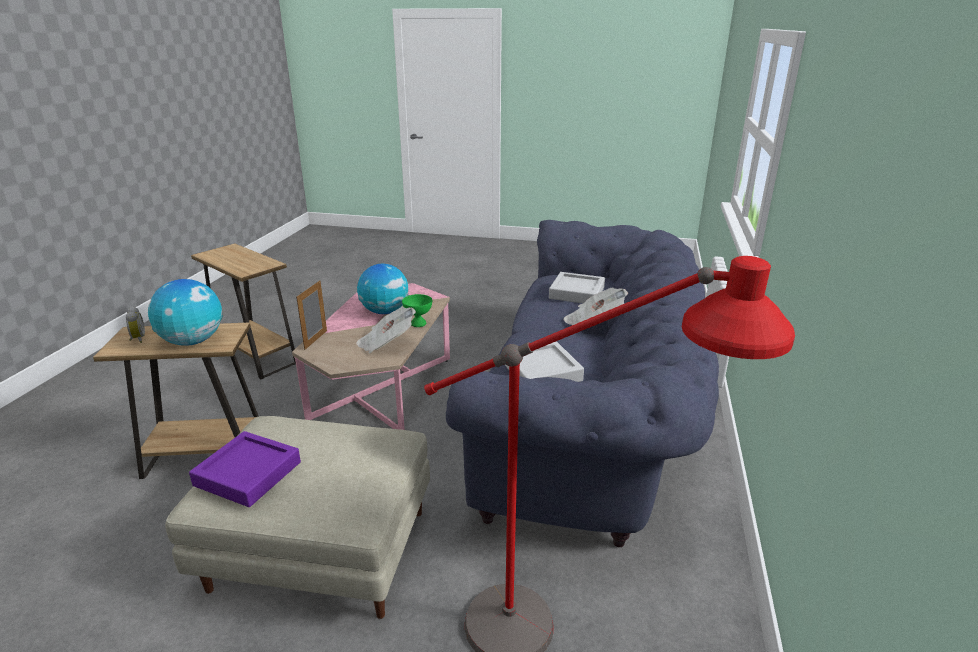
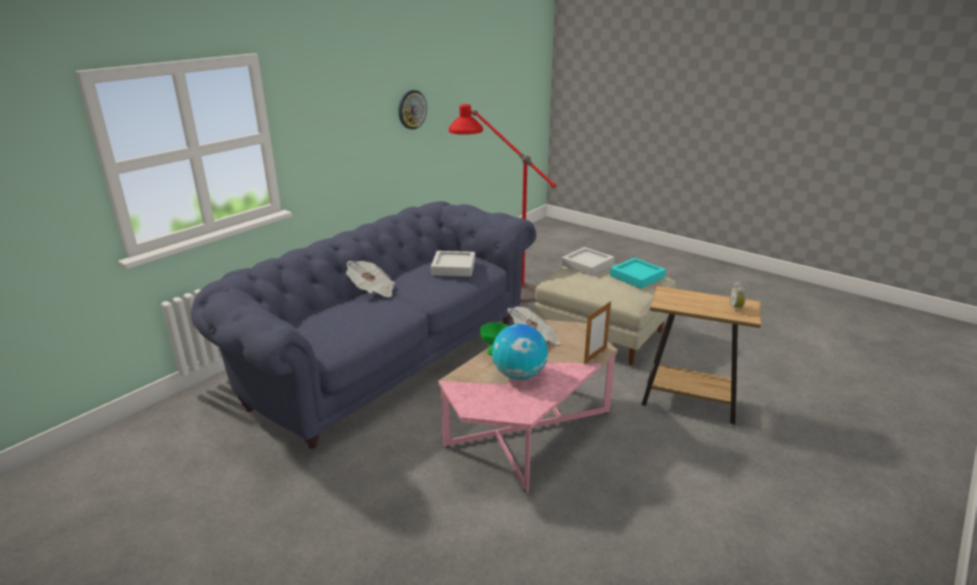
camera: 155 degrees left, 0 degrees up
(193, 341) = (689, 297): globe -> none
(248, 474) = (637, 277): purple tray -> turquoise tray
(256, 357) = (673, 525): brown side table -> none
(577, 293) = (341, 316): grey tray -> grey tray (587, 265)
(859, 249) = (412, 109): none -> wall clock

